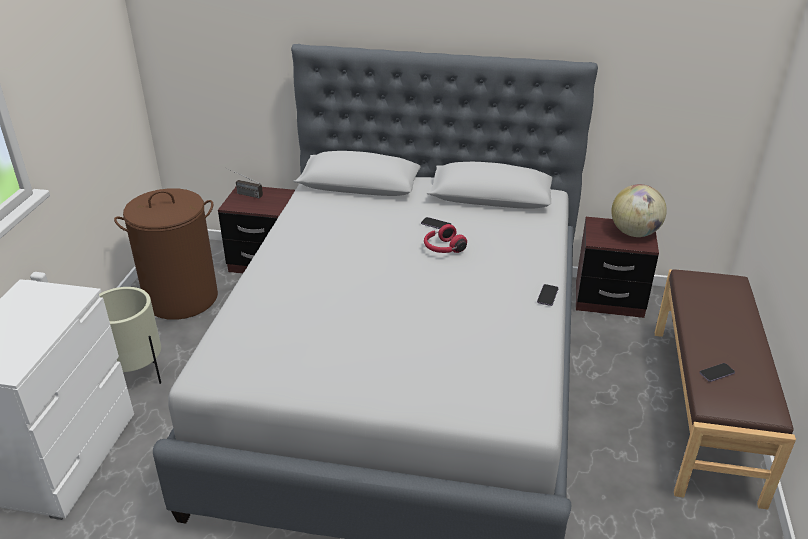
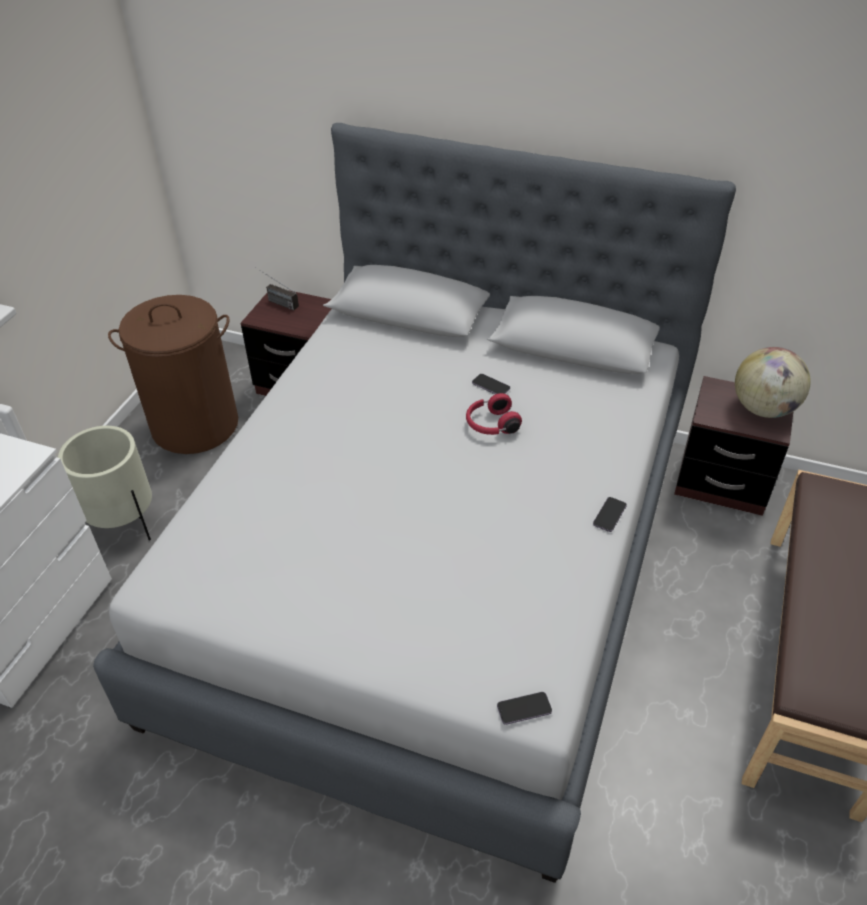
camera: 10 degrees right, 10 degrees up
(716, 373) = (822, 645): phone -> phone (524, 709)

